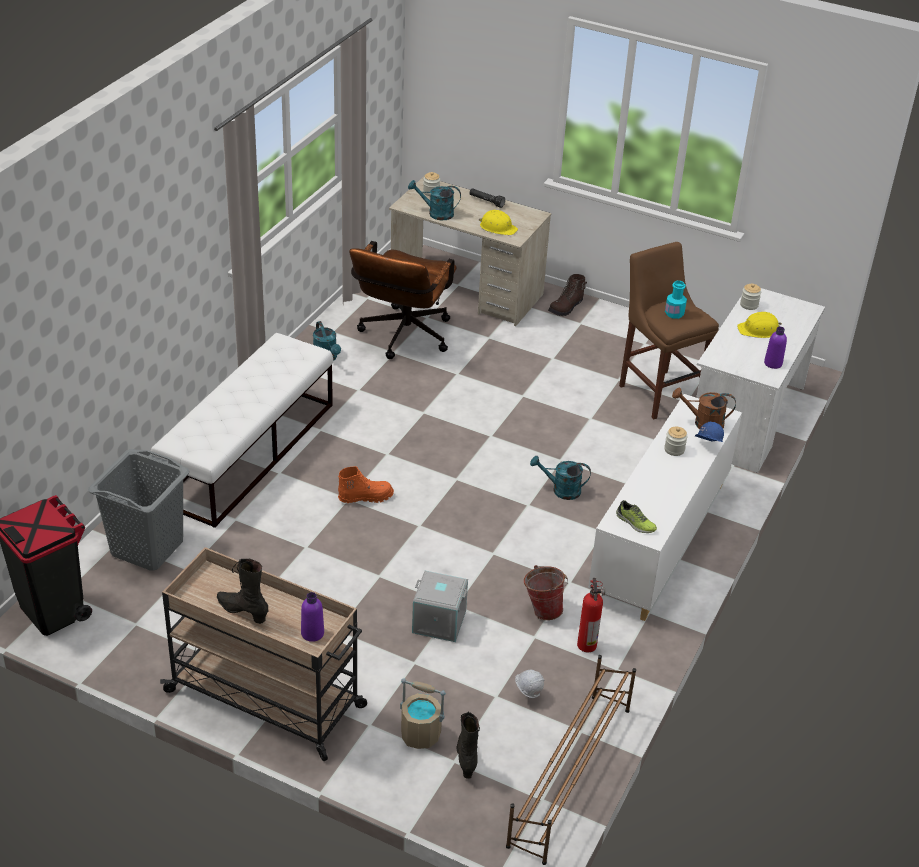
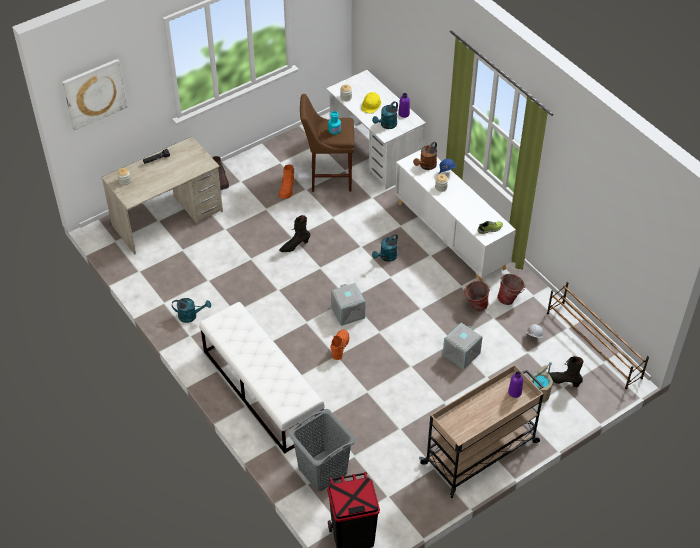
camera: 60 degrees left, 10 degrees up
(243, 611) = (482, 417): black boot -> black boot (294, 246)
(402, 338) = (196, 270): brown office chair -> none
(431, 485) = (347, 312): none -> grey storage box
(436, 213) = (152, 189): turquoise watering can -> turquoise watering can (386, 125)
(456, 61) = (94, 93): none -> picture
(497, 227) = (190, 166): yellow hard hat -> none
(586, 644) = (509, 299): fire extinguisher -> bucket
(603, 364) = (287, 189): none -> orange boot

